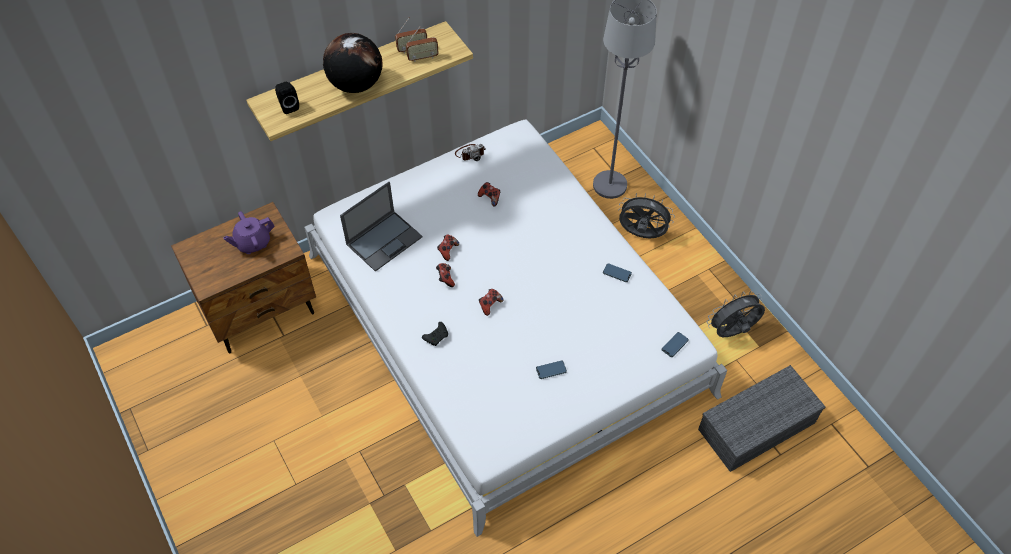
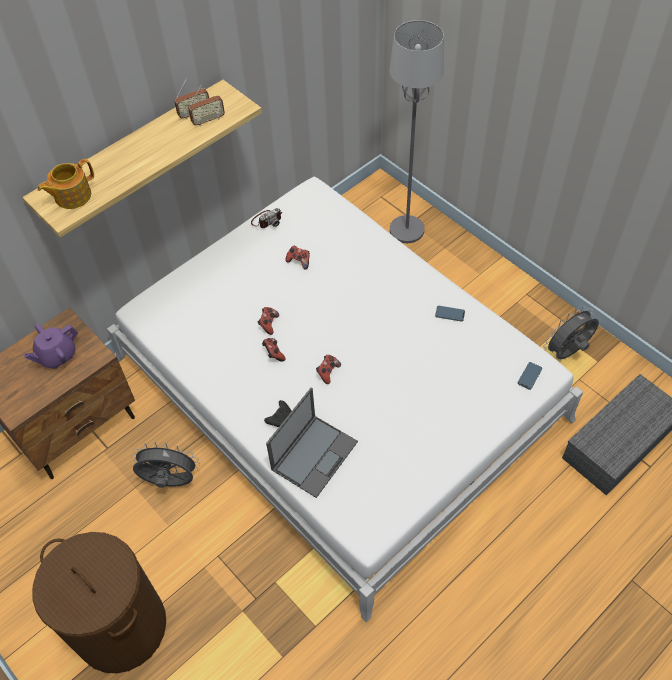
camera: 10 degrees left, 0 degrees up
(260, 493) = (120, 626): none -> brown laundry basket
(288, 106) = (72, 196): black speaker -> teapot
(356, 84) = (142, 160): globe -> none
(384, 240) = (199, 325): laptop -> laptop (315, 454)
(551, 370) = (410, 429): phone -> none
(641, 235) = (451, 273): grey fan -> grey fan (170, 482)

